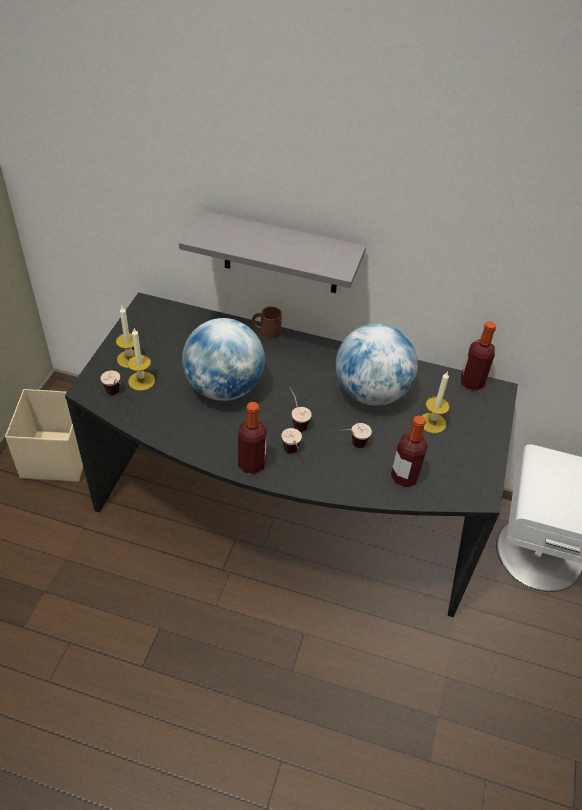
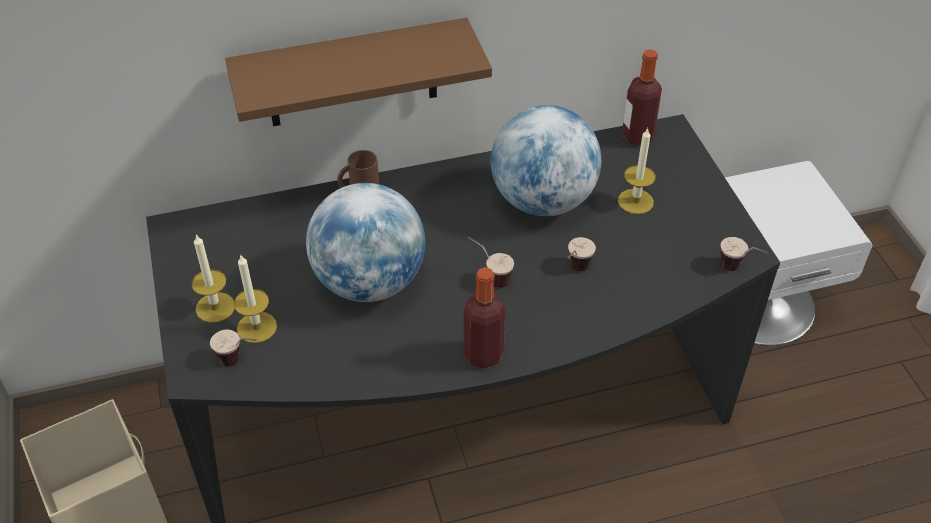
camera: 30 degrees left, 0 degrees up
(281, 253) = (352, 74): grey shelf -> brown shelf
(292, 455) = (519, 318): cup -> cup (738, 270)
(404, 477) = (658, 277): bottle -> none

